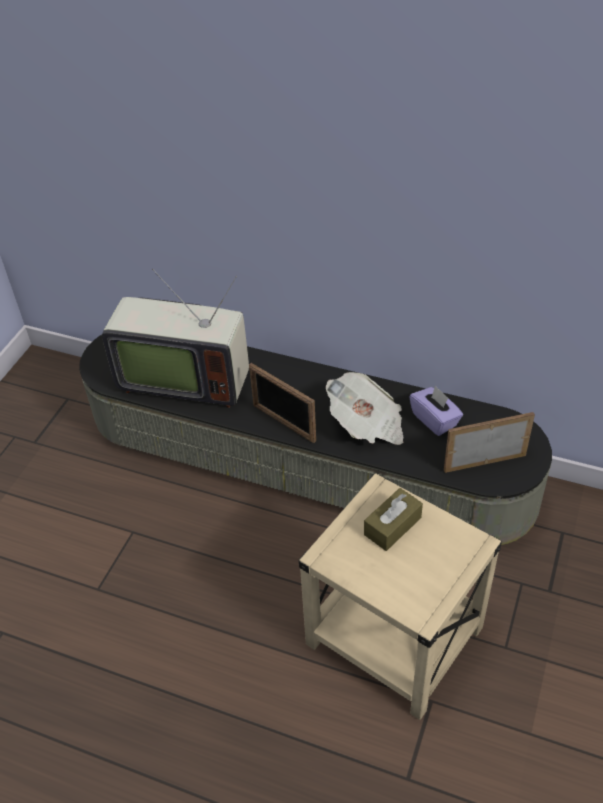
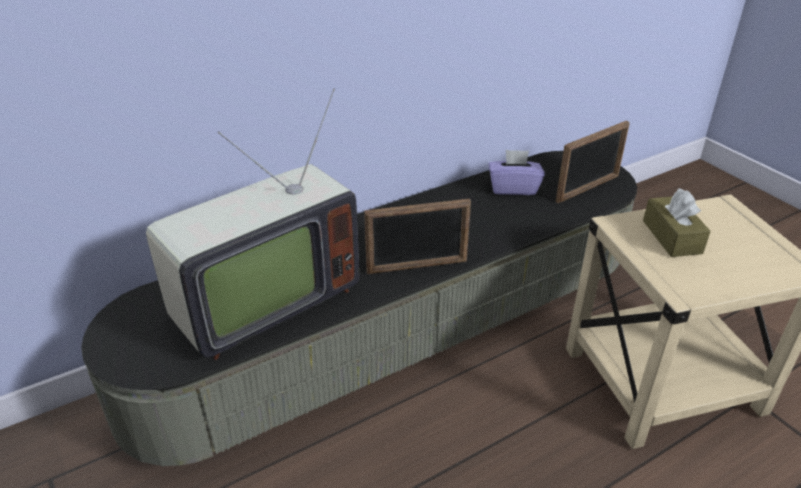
camera: 55 degrees left, 10 degrees down
(367, 425) = (479, 222): newspaper -> none
(484, 462) = (587, 189): picture frame -> picture frame turned 150 degrees counterclockwise

